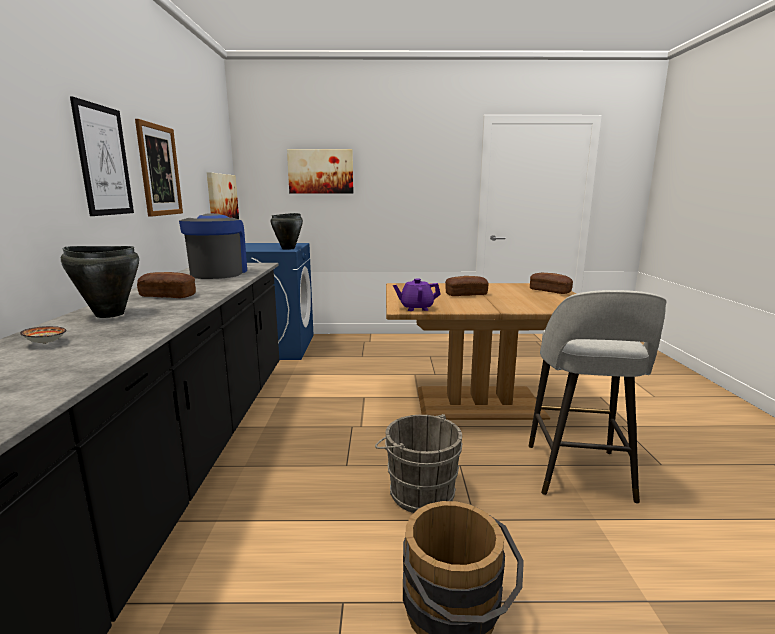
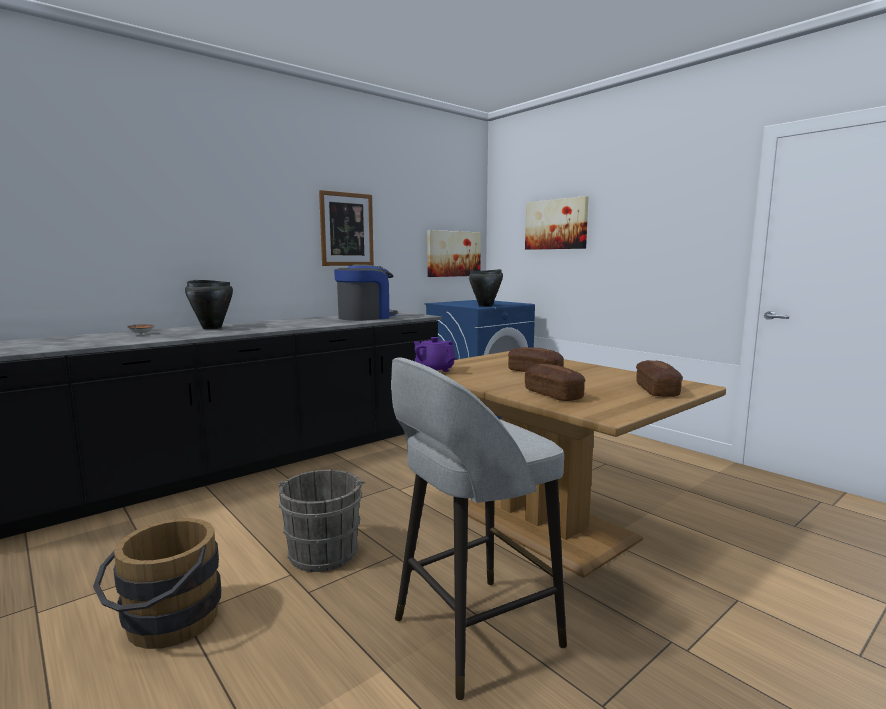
camera: 50 degrees right, 5 degrees down
(104, 161) = (273, 223): picture -> none
(168, 296) = (274, 324): bread -> bread (553, 394)

